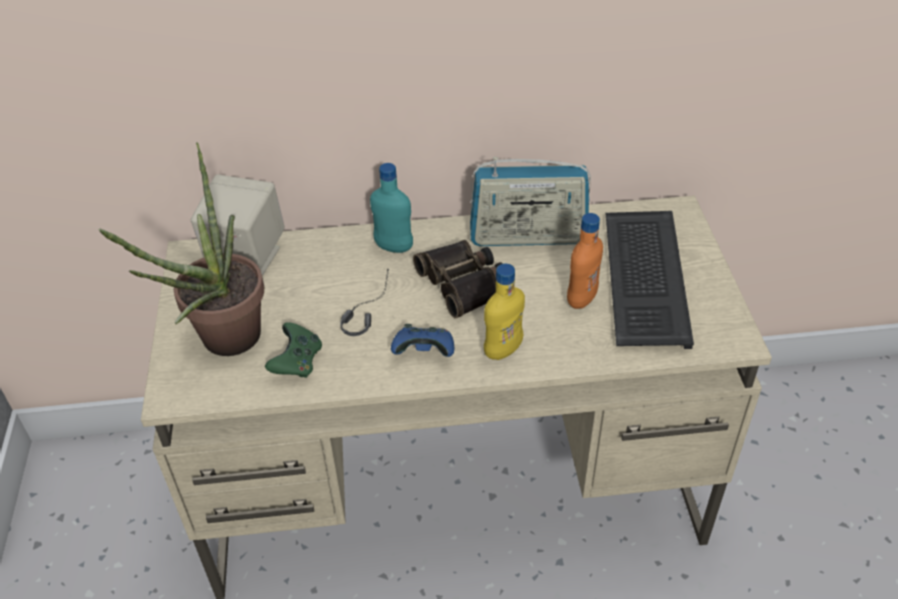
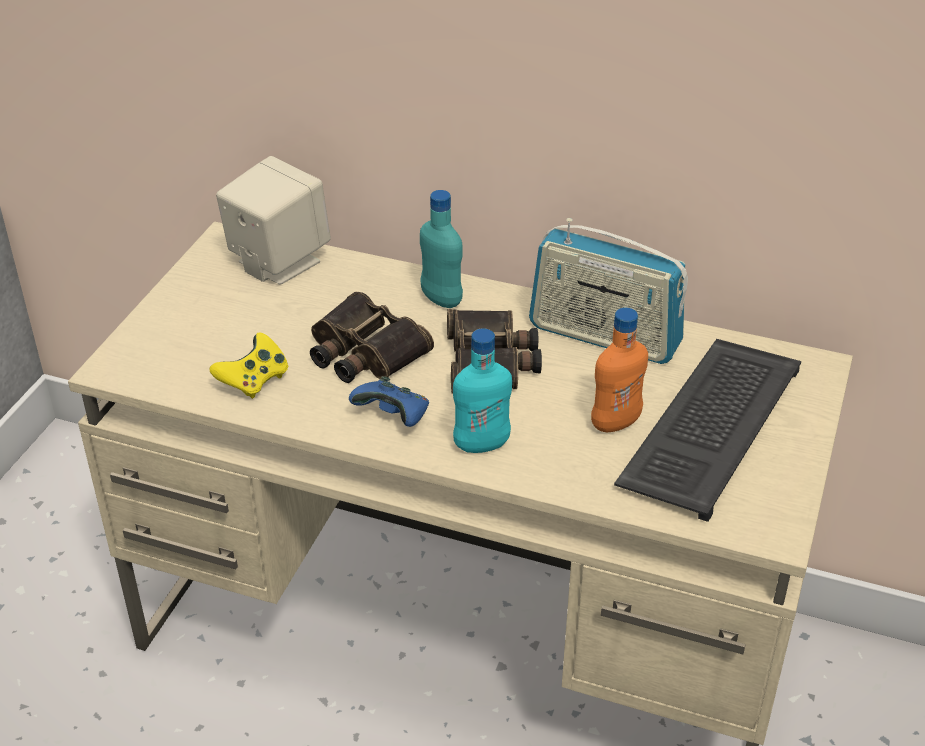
camera: 25 degrees right, 5 degrees down
(223, 344) = (194, 337): potted plant -> none
(297, 363) = (254, 381): green game controller -> yellow game controller
(365, 308) = (363, 351): headphones -> binoculars
(503, 350) = (481, 445): yellow bottle -> turquoise bottle

